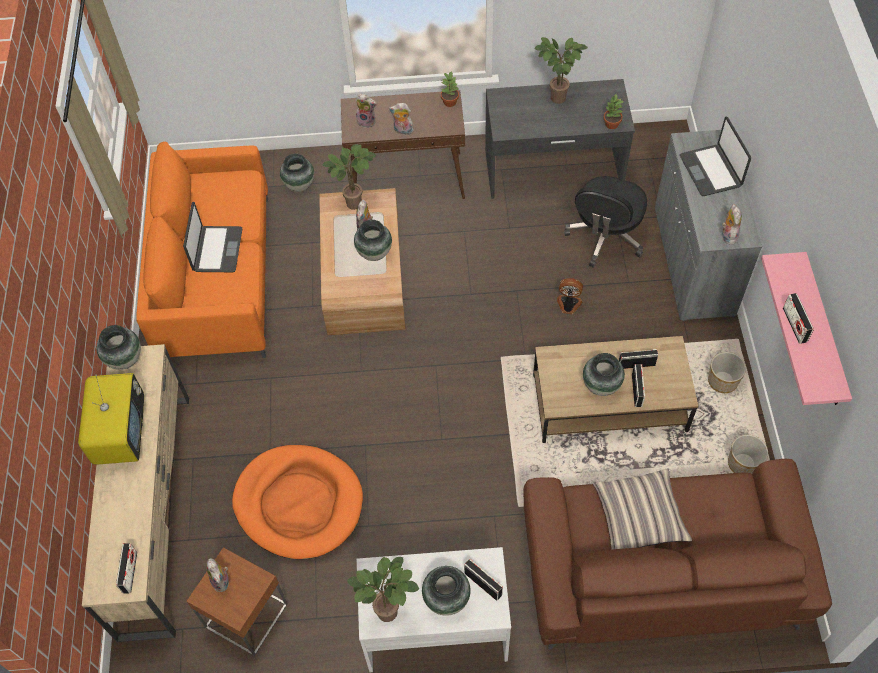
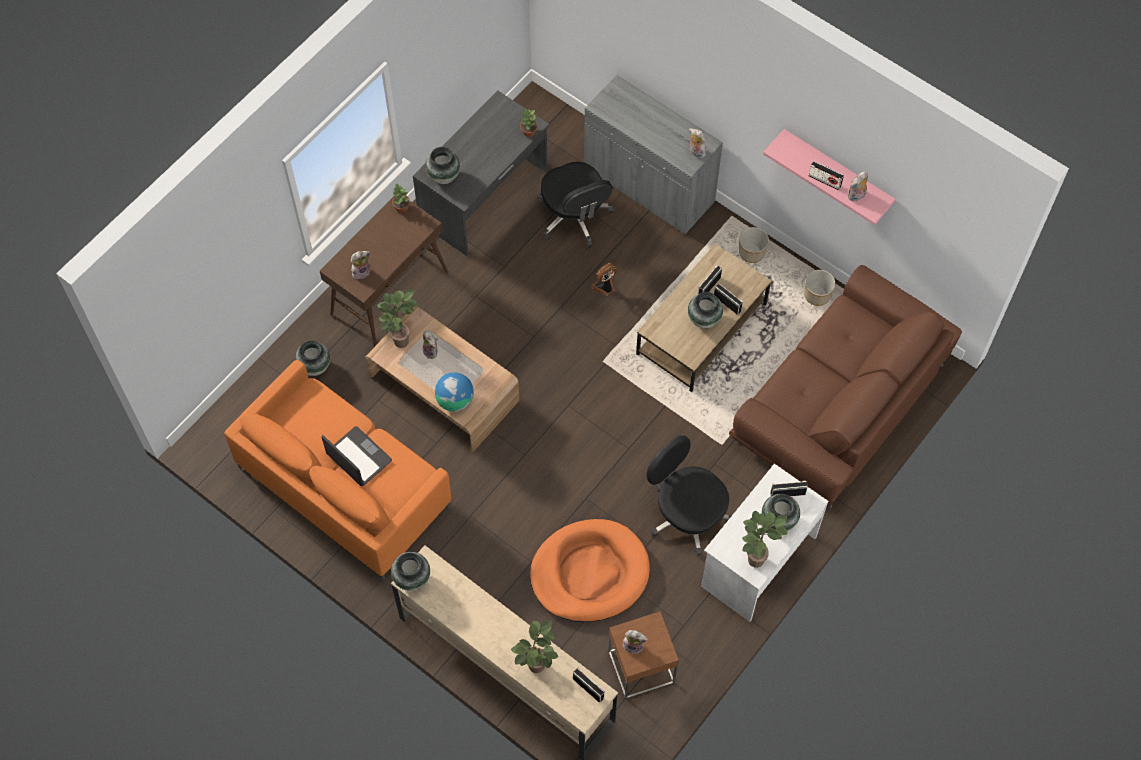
camera: 50 degrees left, 5 degrees up
(121, 433) = (473, 622): television -> none
(338, 275) = (455, 400): none -> globe
(374, 253) = (460, 363): vase -> vase (444, 176)
(402, 131) = (395, 257): plush toy -> plush toy (856, 196)
(424, 533) = (686, 514): none -> black office chair
(556, 99) = (471, 143): potted plant -> potted plant (537, 668)
(639, 516) = (813, 378): pillow -> none
(711, 171) = (638, 114): laptop -> none

